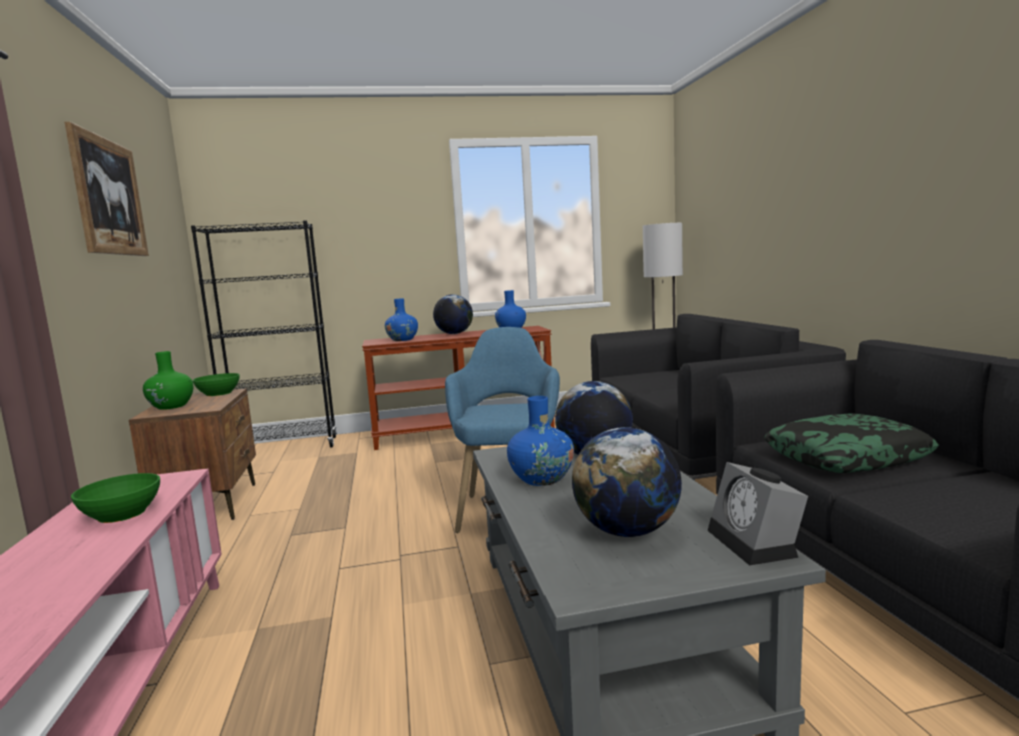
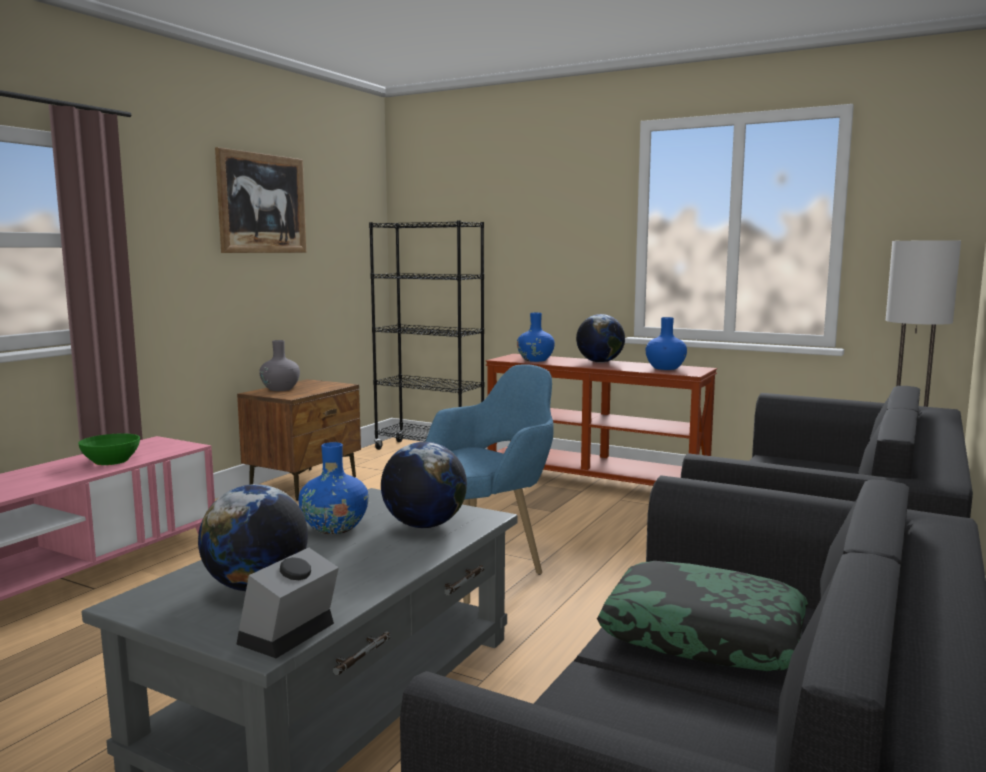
camera: 40 degrees right, 0 degrees up
(171, 406) = (280, 389): green vase -> grey vase
(218, 393) = (331, 384): green bowl -> none

